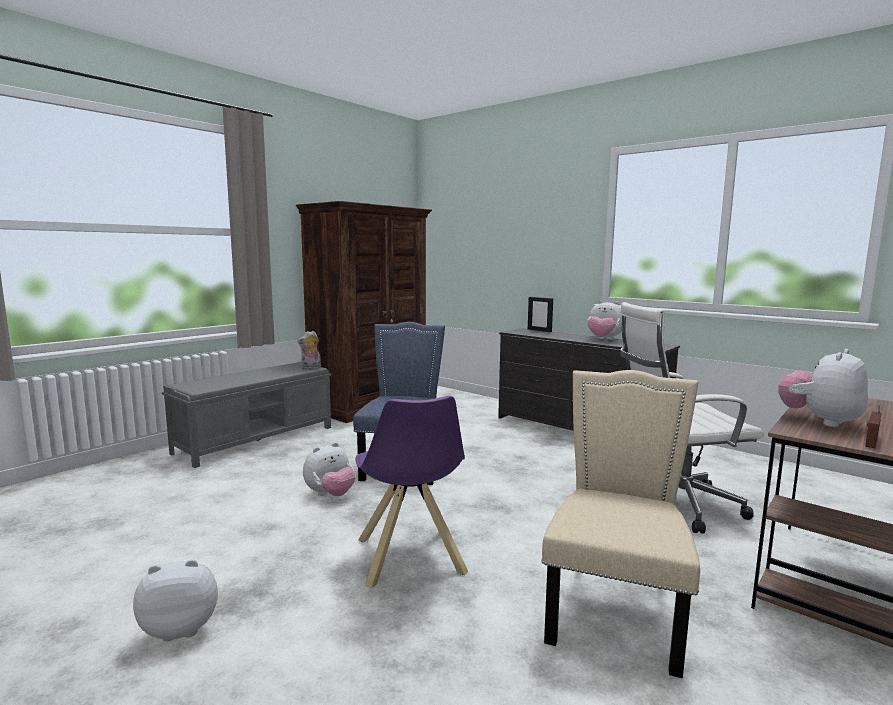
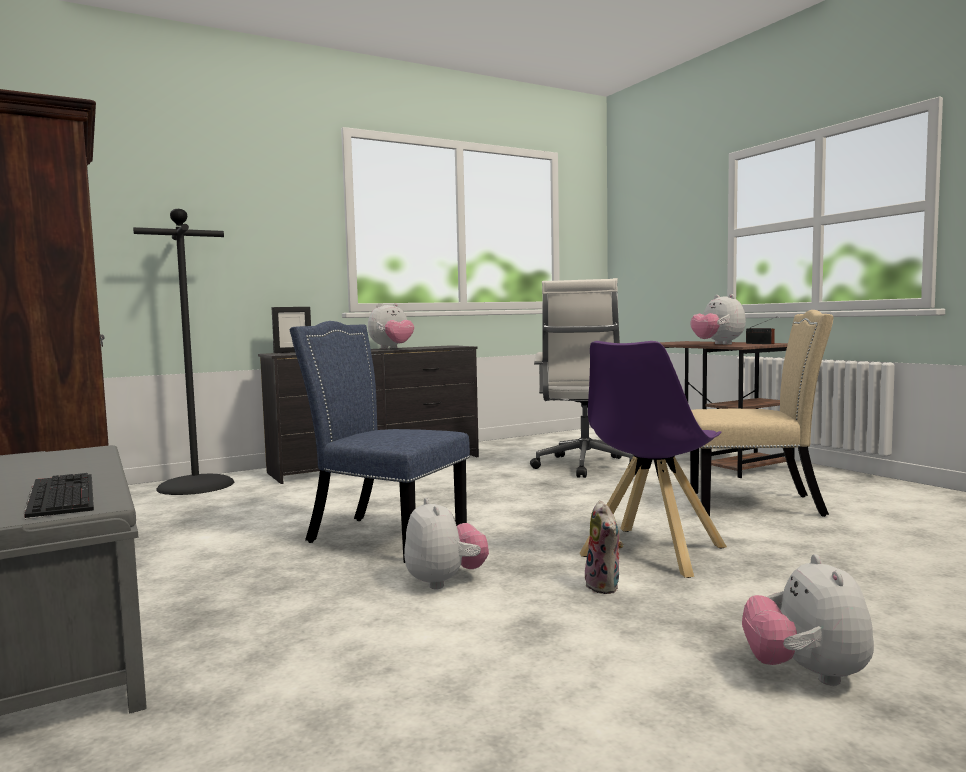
camera: 70 degrees left, 5 degrees down
(217, 383) = (59, 496): none -> keyboard
(311, 368) = (91, 450): plush toy -> plush toy (605, 586)
(410, 558) = (650, 552): purple chair -> purple chair turned 120 degrees clockwise
(476, 403) = (196, 485): none -> black clothes rack
(615, 614) = (752, 504): beige chair -> beige chair turned 150 degrees clockwise

